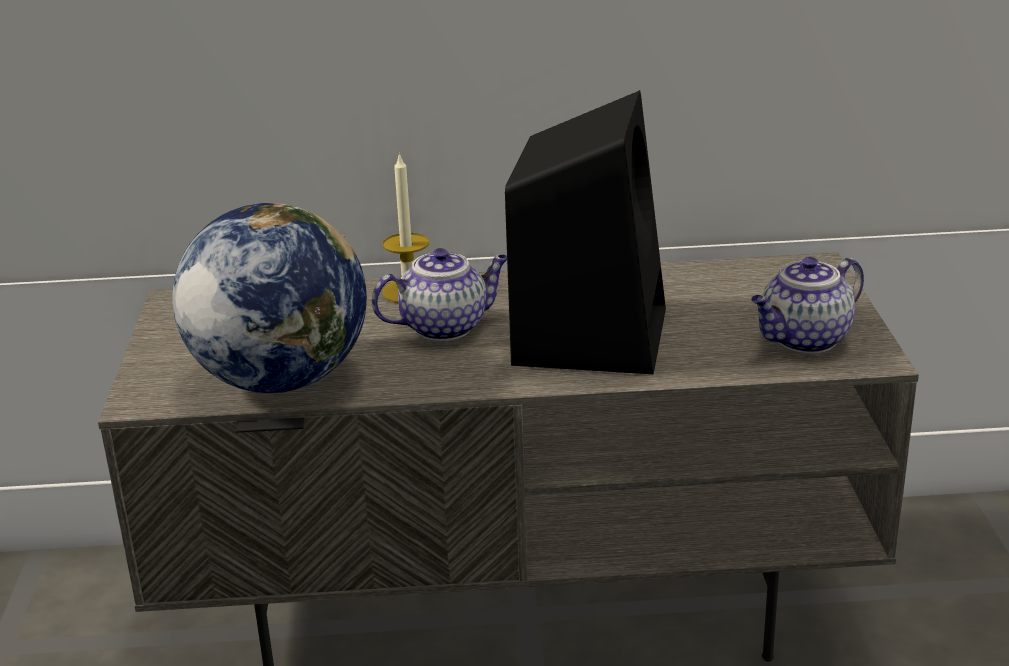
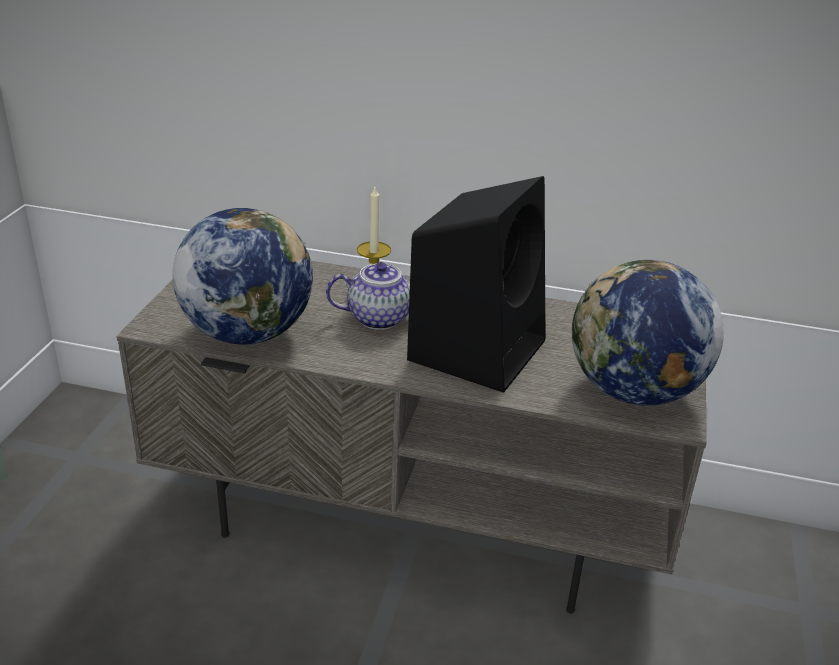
camera: 15 degrees right, 5 degrees up
(804, 340) = (633, 391): teapot -> globe

